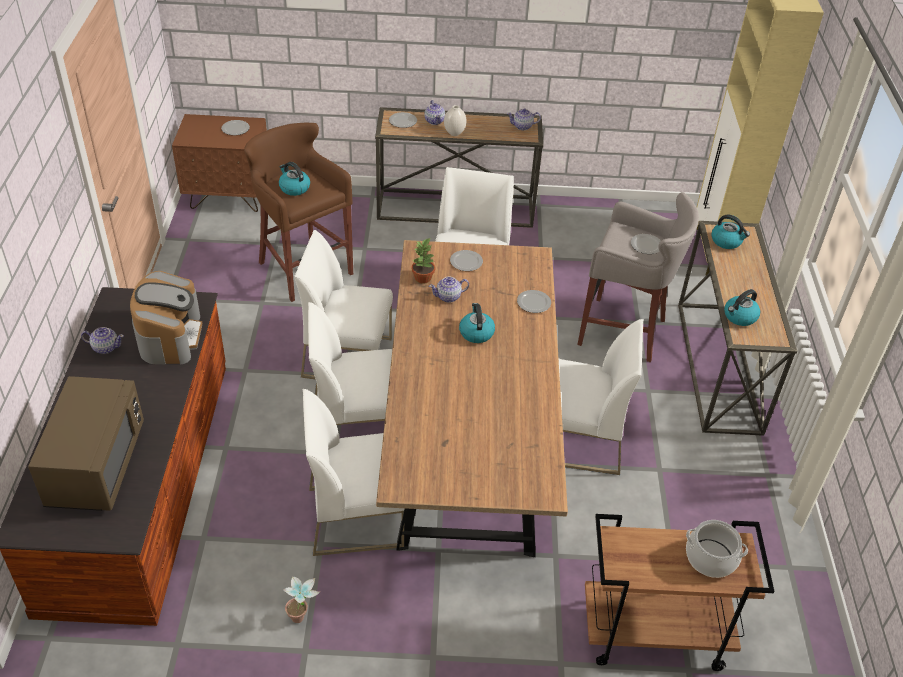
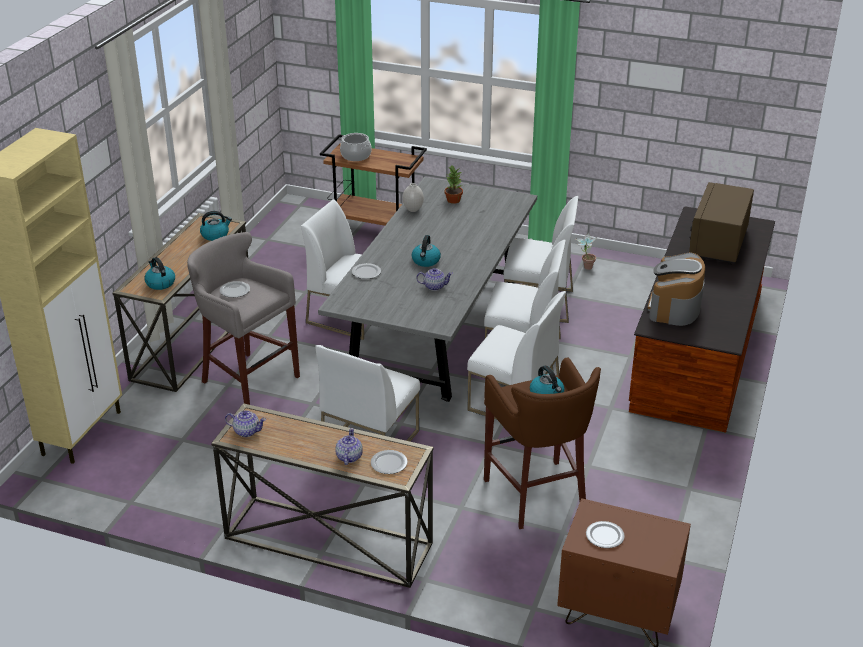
camera: 160 degrees left, 10 degrees down
(105, 347) = (727, 307): teapot -> none
(423, 278) = (448, 303): potted plant -> potted plant (453, 200)
(454, 133) = (336, 434): white vase -> white vase (413, 210)
(465, 262) = (404, 309): plate -> none
(469, 440) = (435, 329): brown dining table -> grey dining table

